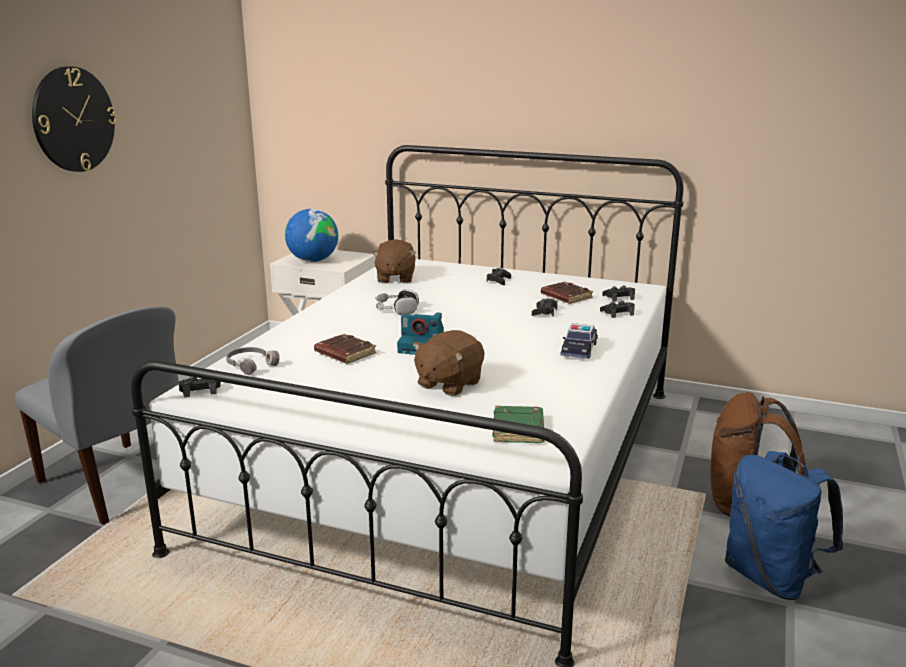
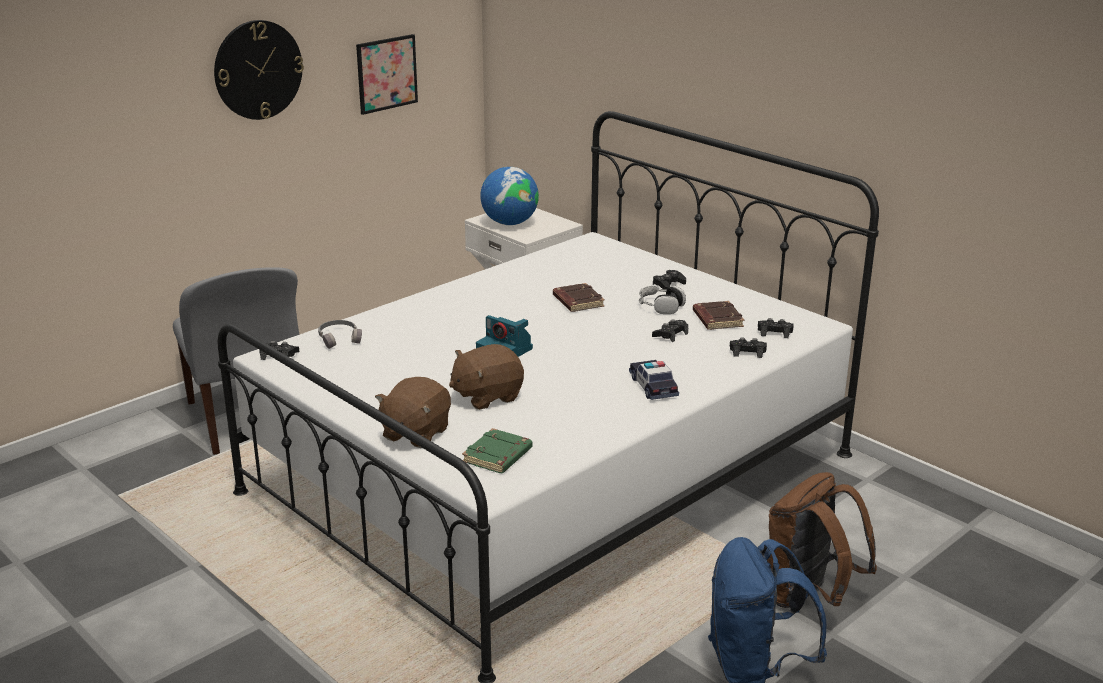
camera: 25 degrees right, 5 degrees up
(183, 131) = (386, 73): none -> picture
(344, 353) = (428, 343): brown book -> brown book (577, 301)
(395, 278) = (564, 262): brown plush toy -> brown plush toy (415, 433)
(397, 310) = (525, 303): headphones -> headphones (660, 306)
(579, 349) = (653, 386): toy car -> toy car turned 120 degrees clockwise

